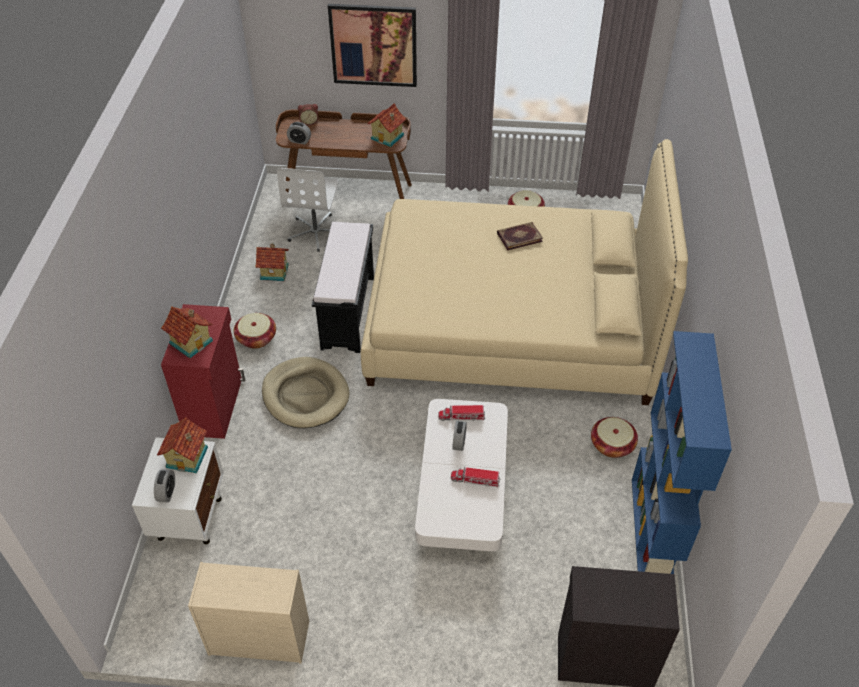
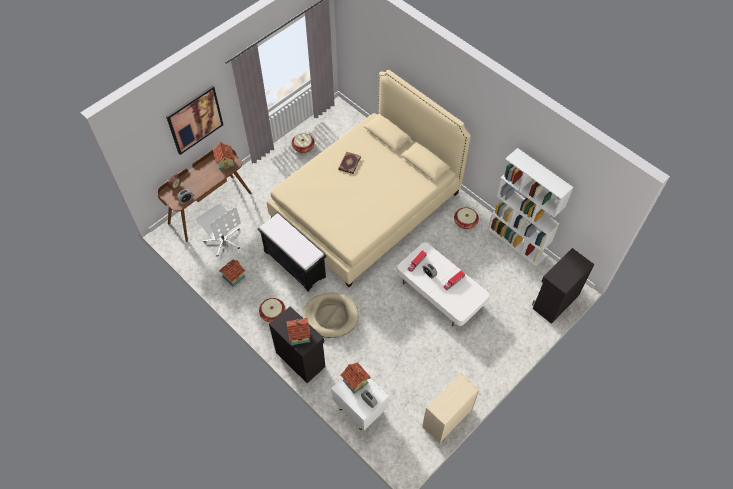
camera: 50 degrees left, 10 degrees up
(215, 406) = (300, 358): red cabinet -> black cabinet
(653, 533) = (517, 242): blue bookcase -> white bookcase

